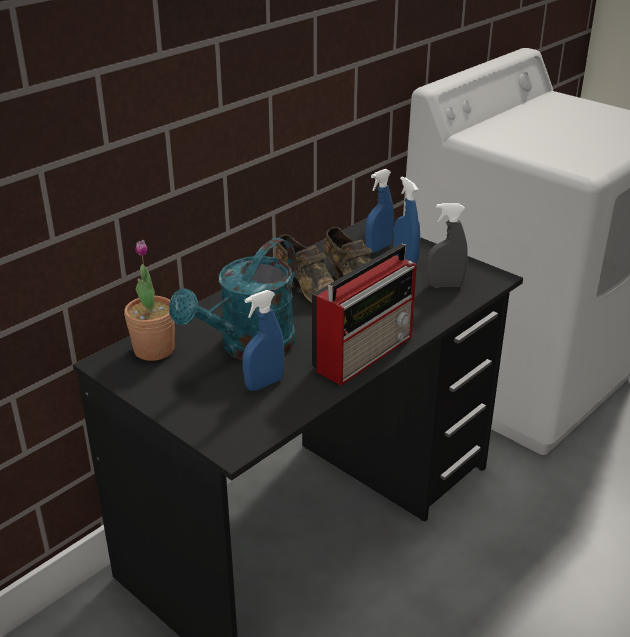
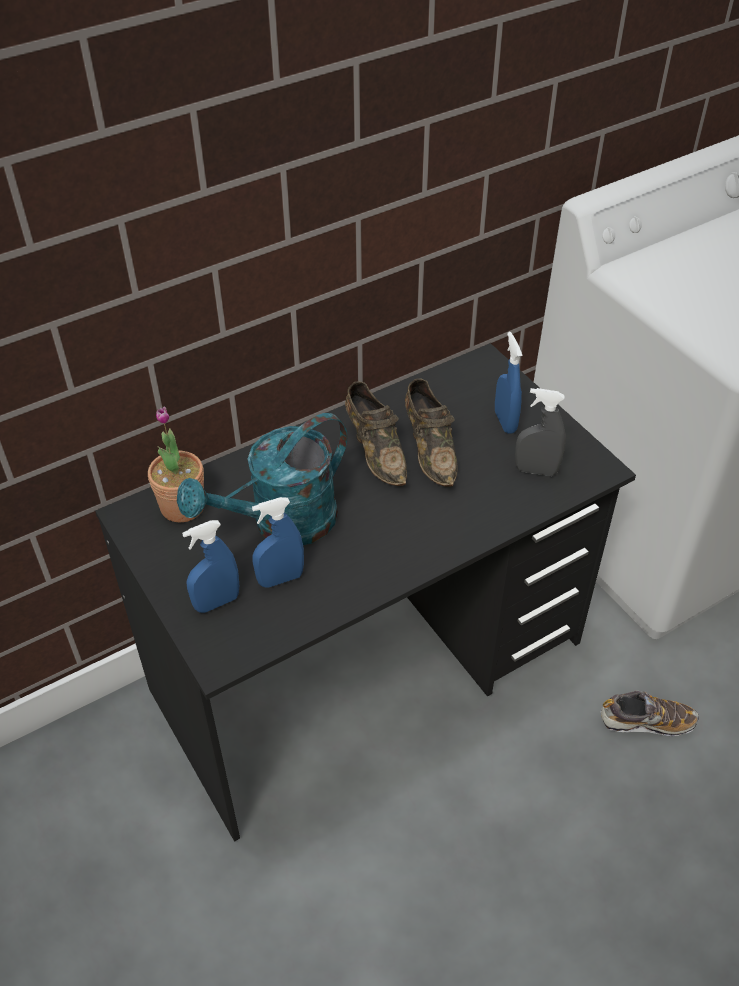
camera: 15 degrees right, 15 degrees up
(365, 352) = (405, 555): radio -> none
(378, 248) = (481, 397): blue spray bottle -> blue spray bottle (217, 602)
(562, 515) = (646, 721): none -> shoe

